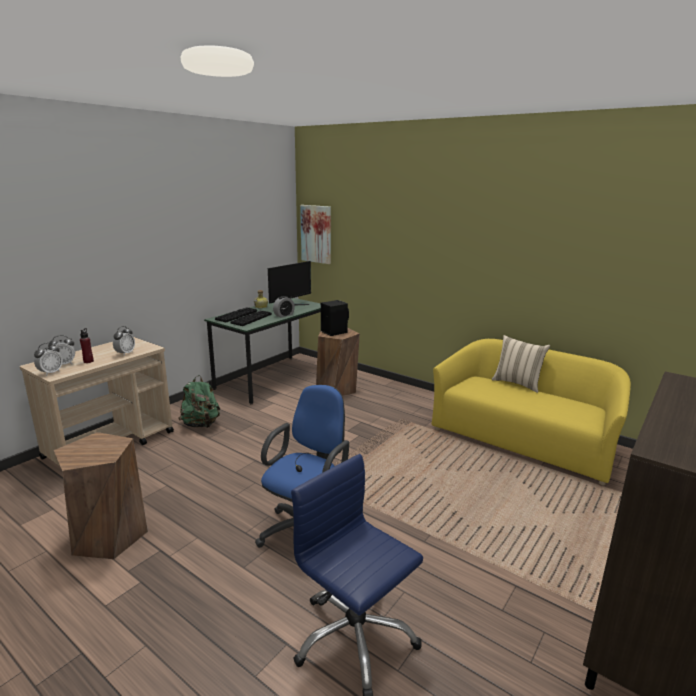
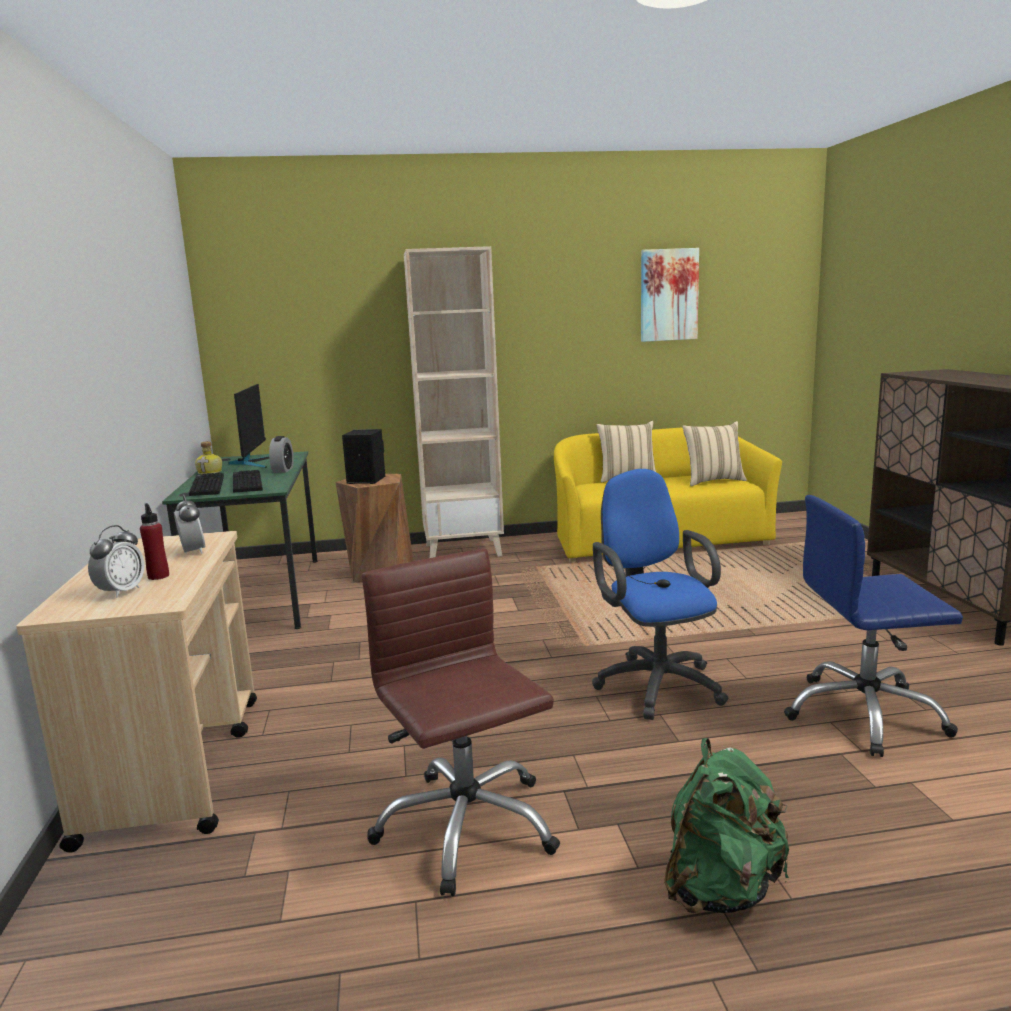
camera: 45 degrees left, 5 degrees down
(50, 373) = (139, 605): alarm clock -> none
(109, 536) = (465, 826): brown stool -> brown office chair
(201, 425) = (280, 676): green backpack -> green backpack (721, 889)
(316, 234) = (247, 340): picture -> picture (668, 295)
(400, 393) = (463, 550): none -> beige bookcase
(571, 411) = (713, 481): none -> beige pillow

